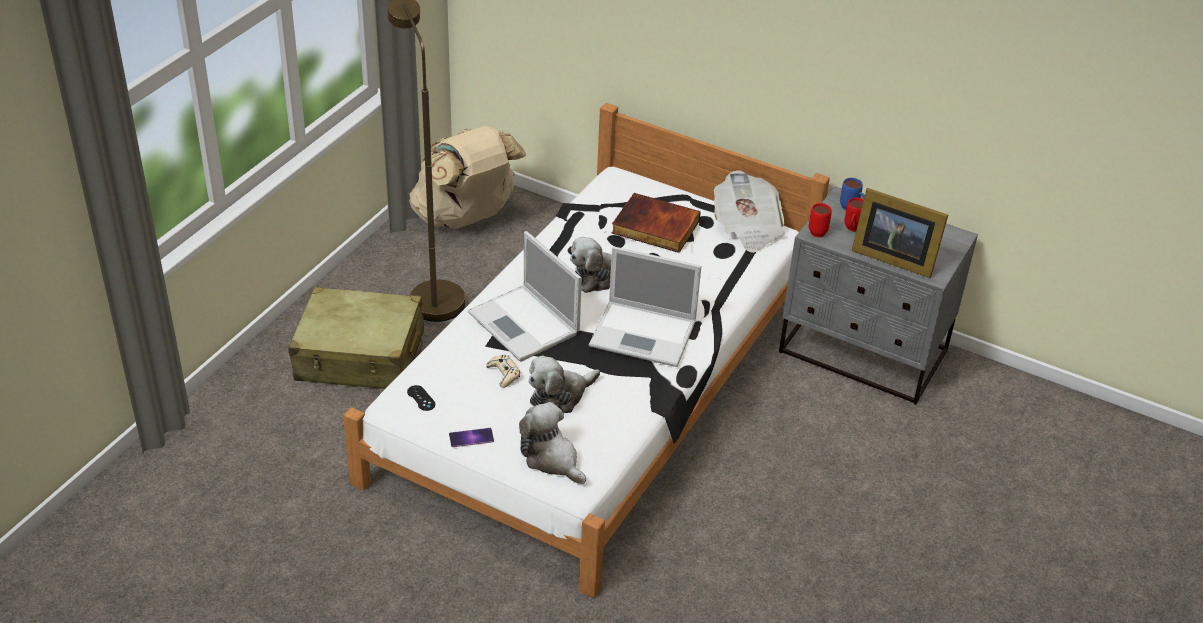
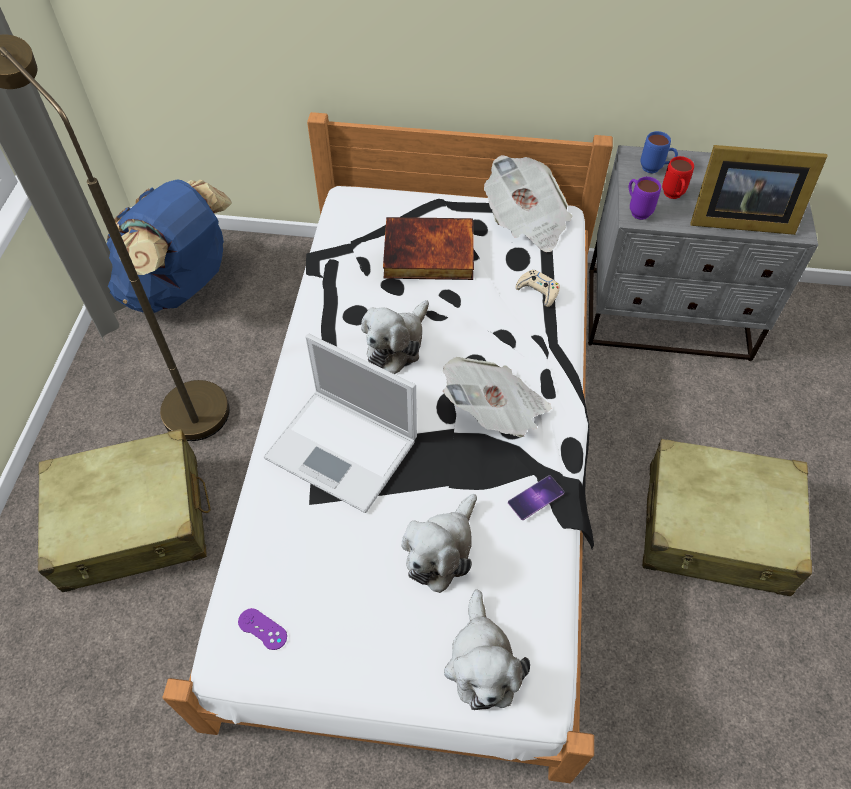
camera: 20 degrees left, 15 degrees up
(421, 398) = (262, 629): black game controller -> purple game controller
(465, 218) = (181, 287): beige backpack -> blue backpack
(471, 438) = (360, 672): phone -> phone (536, 497)
(504, 374) = (354, 542): beige game controller -> beige game controller (538, 291)
(552, 459) = (482, 663): plush toy -> plush toy turned 120 degrees counterclockwise
(645, 334) = (496, 412): laptop -> newspaper
(804, 500) = (716, 529): none -> beige suitcase
(816, 230) = (636, 210): red mug -> purple mug

